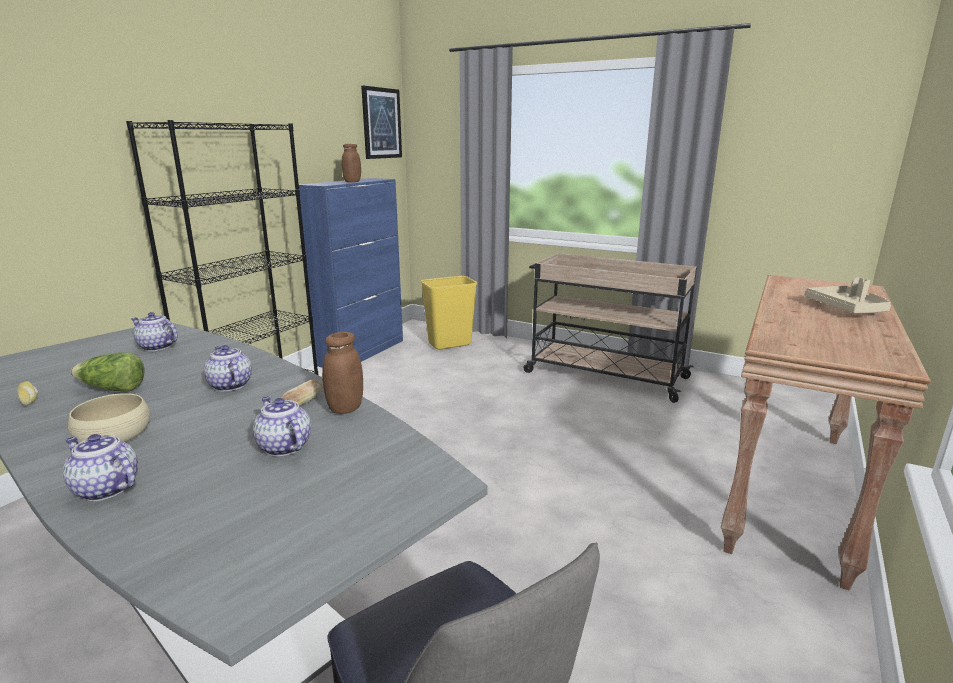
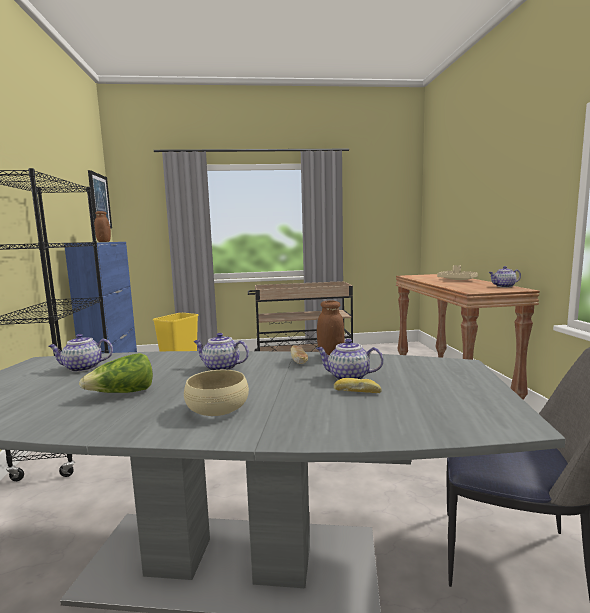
camera: 35 degrees left, 10 degrees down
(29, 398) = (46, 419): bread -> bread (357, 391)
(105, 488) = (298, 426): teapot -> teapot (503, 286)

